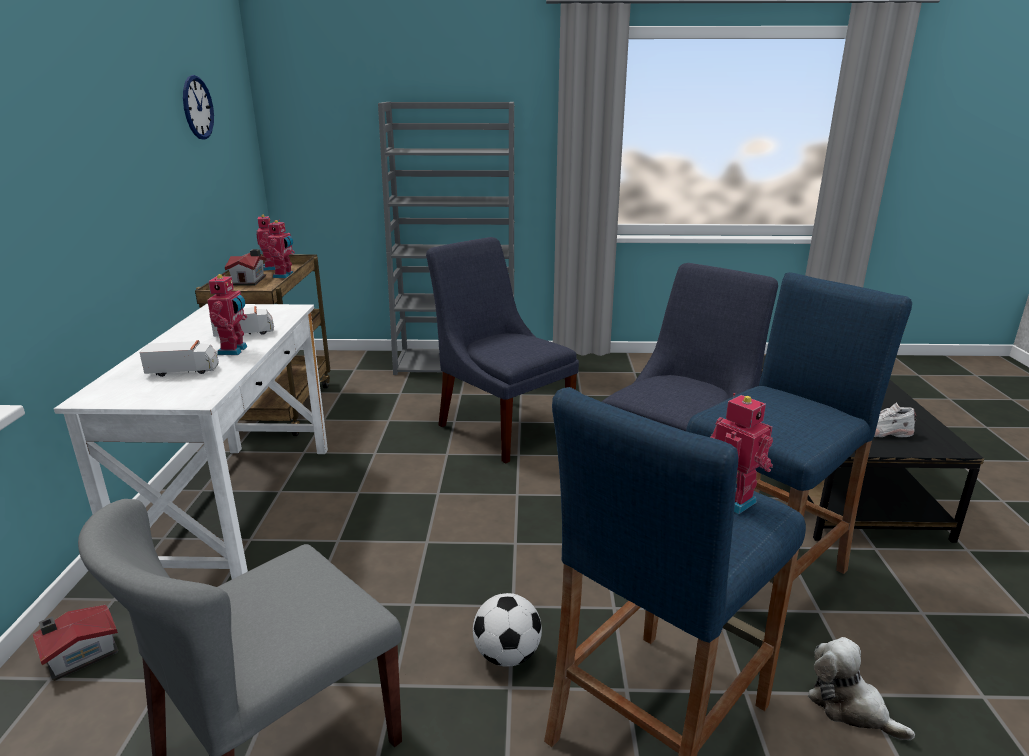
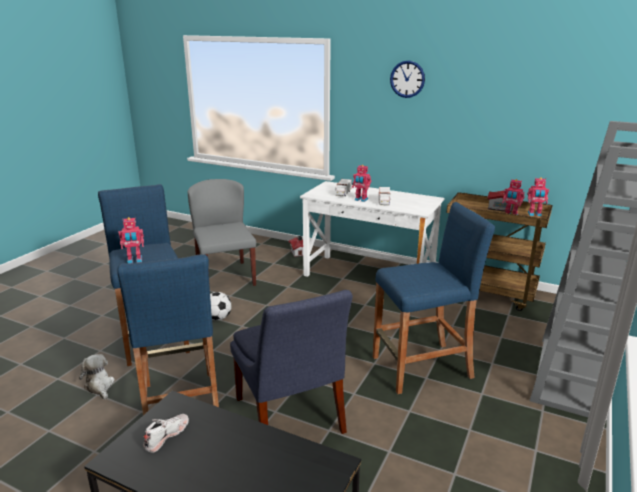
camera: 115 degrees right, 0 degrees up
(197, 107) = (539, 99): wall clock -> wall clock (407, 79)
(502, 426) = (422, 367): blue chair -> blue stool
(850, 707) = (99, 386): plush toy -> plush toy turned 105 degrees counterclockwise

